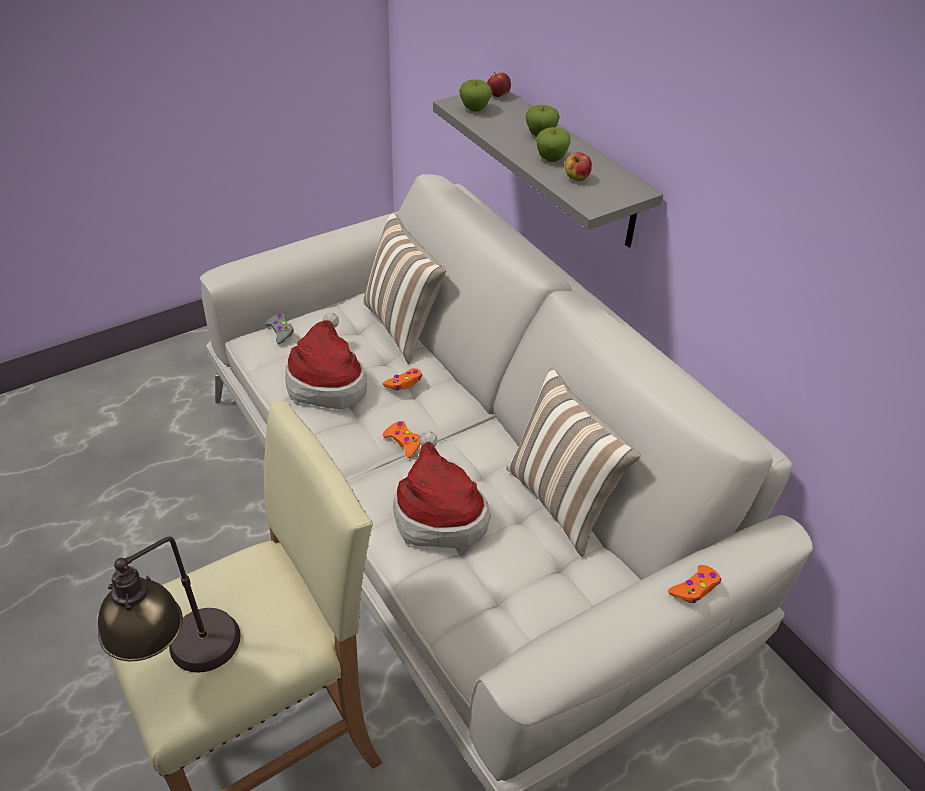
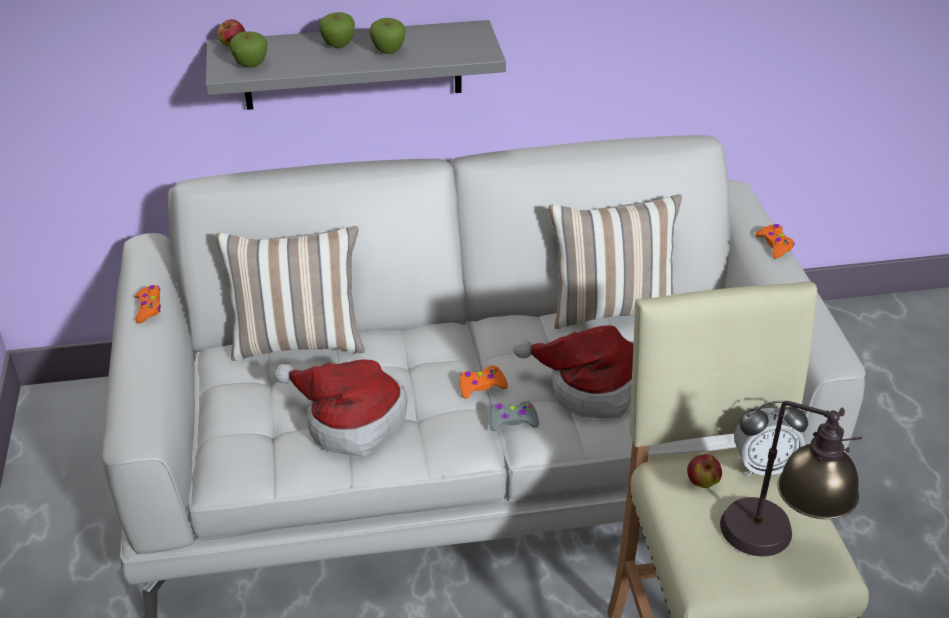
camera: 65 degrees left, 5 degrees down
(280, 331) = (229, 442): grey game controller -> grey game controller (512, 421)
(293, 632) = (763, 466): none -> alarm clock
(404, 383) = (393, 363): orange game controller -> orange game controller (149, 308)
(576, 178) = (434, 49): apple -> apple (702, 483)

